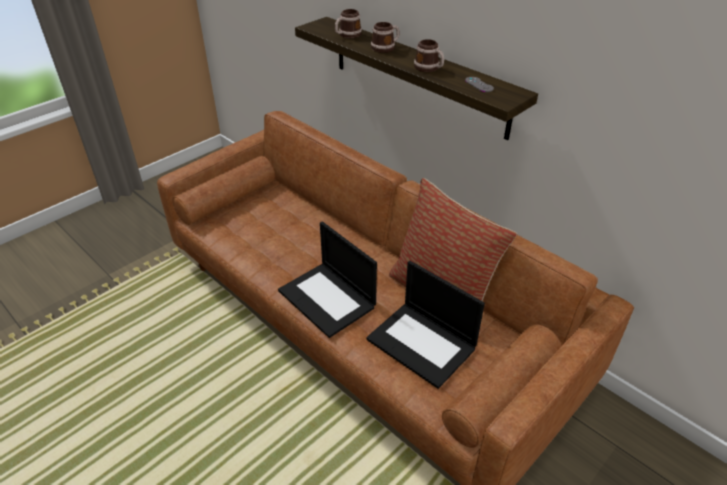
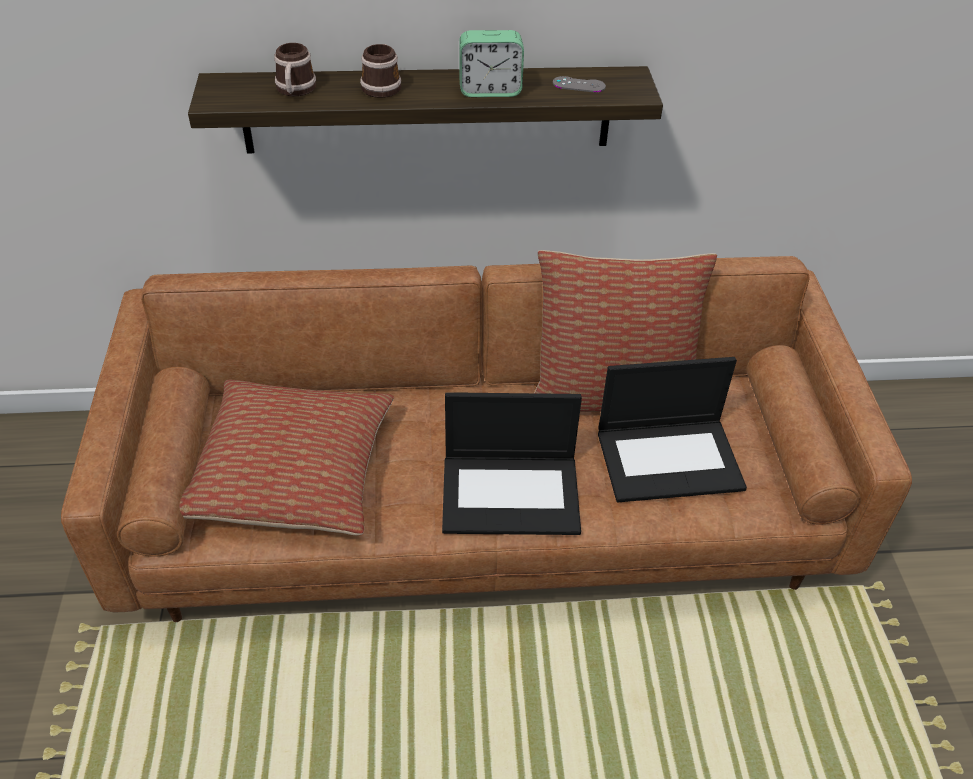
camera: 50 degrees left, 5 degrees up
(263, 228) = (292, 473): none -> pillow
(429, 68) = (490, 90): mug -> alarm clock

